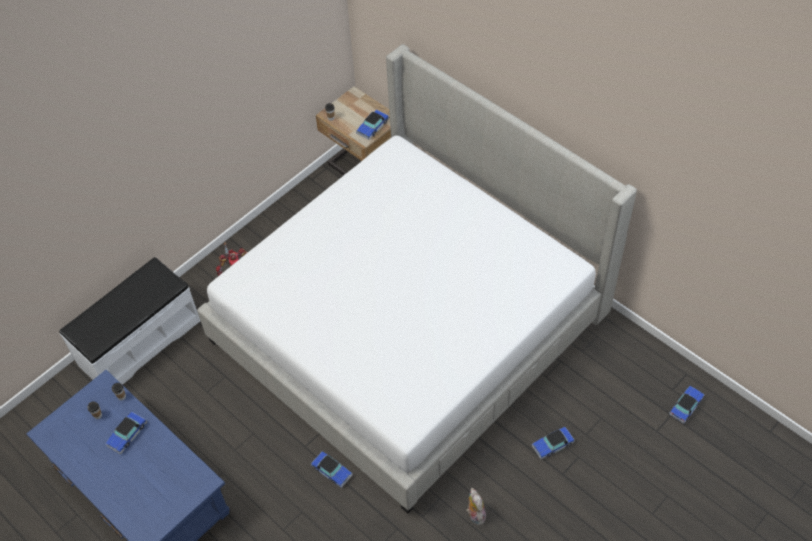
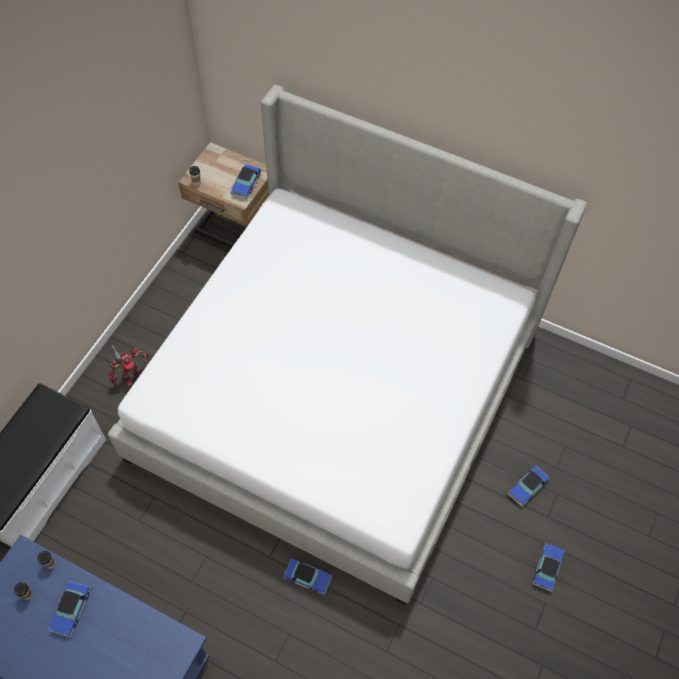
camera: 20 degrees left, 5 degrees up
(475, 514) = (475, 586): plush toy -> none
(686, 406) = (642, 413): toy car -> toy car (547, 568)

